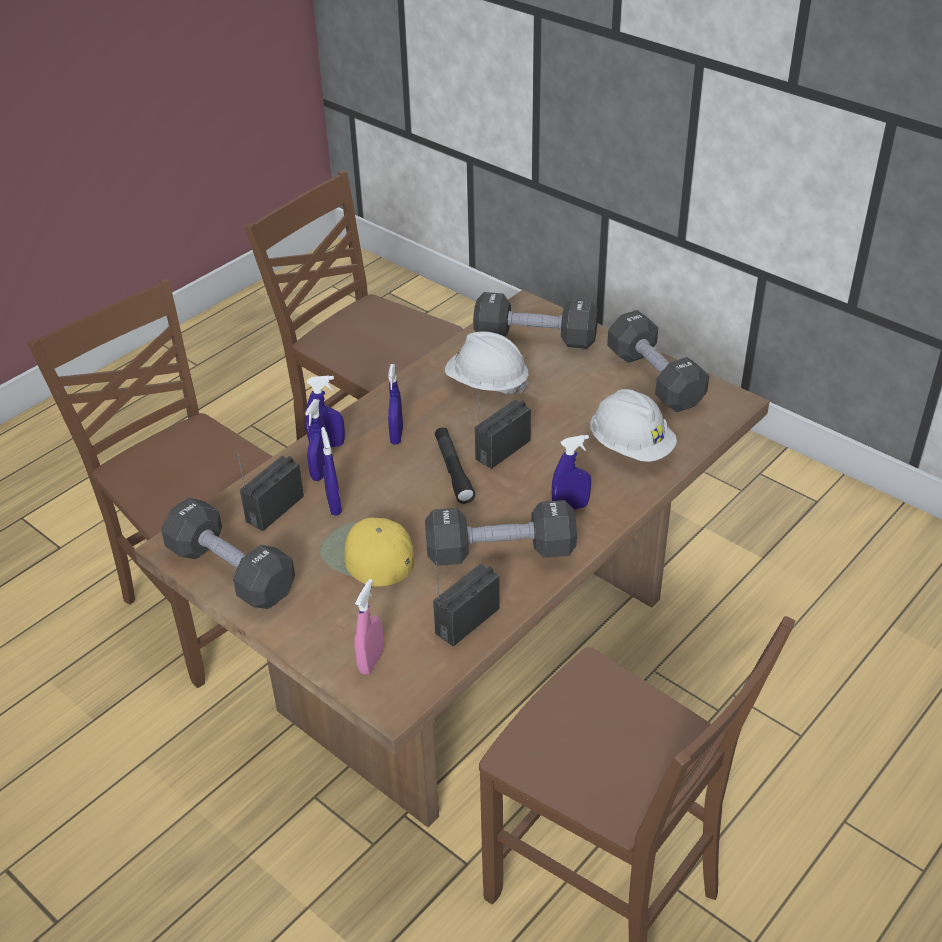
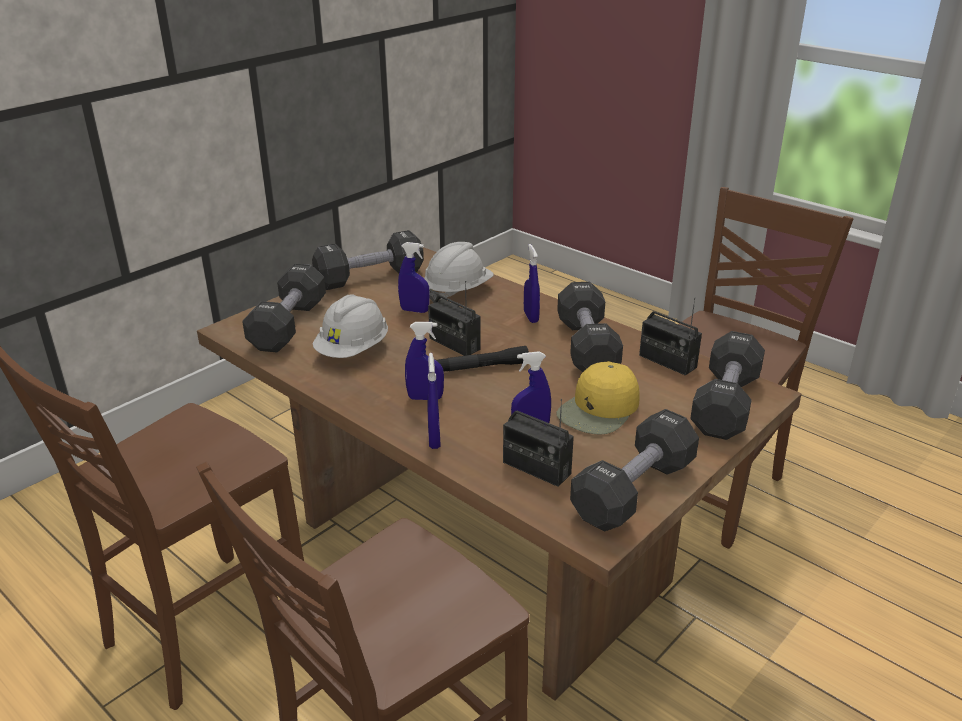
camera: 90 degrees left, 10 degrees down
(321, 472) = (478, 441): blue spray bottle -> blue spray bottle (414, 310)
(371, 661) = (725, 404): pink spray bottle -> black dumbbell

